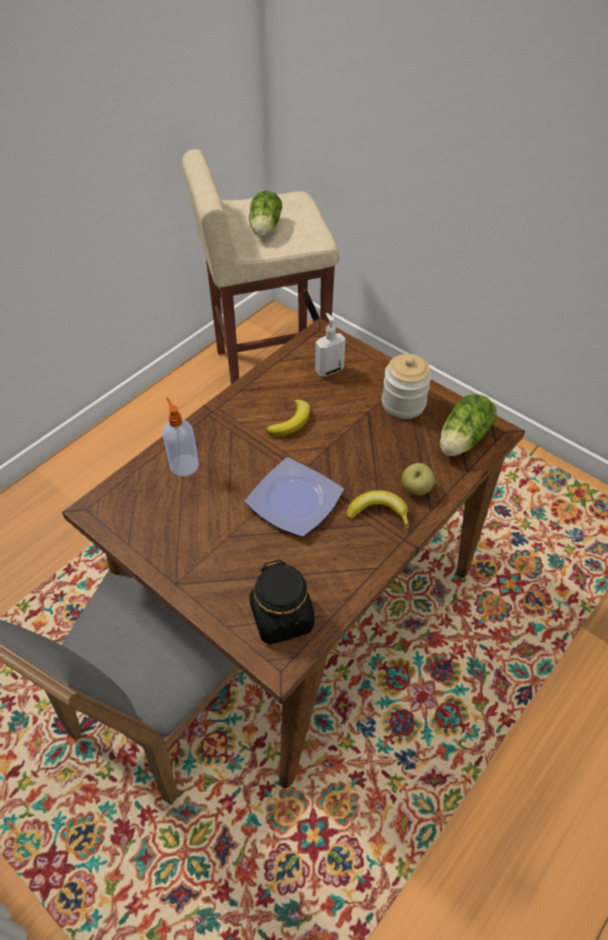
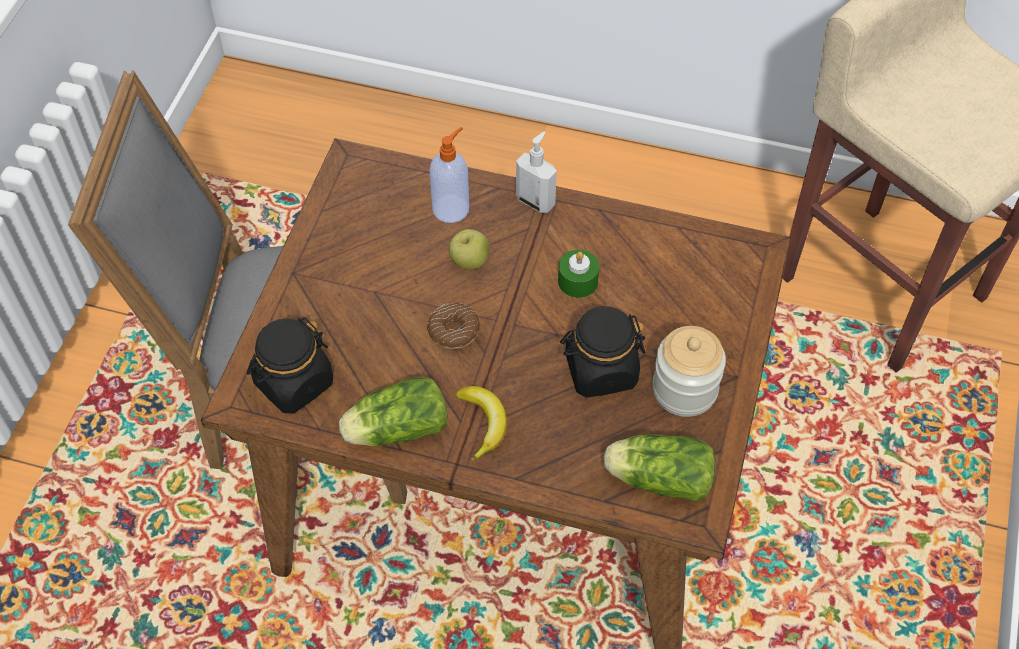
camera: 65 degrees right, 5 degrees up
(264, 229) = (945, 103): lettuce -> lettuce (394, 430)
(291, 422) = (577, 281): banana -> green candle
(292, 501) = (454, 331): plate -> donut
(329, 370) = (694, 285): soap dispenser -> soap dispenser (536, 201)
(368, 437) = (600, 370): none -> black jar
(416, 489) = (541, 452): apple -> apple (469, 261)

